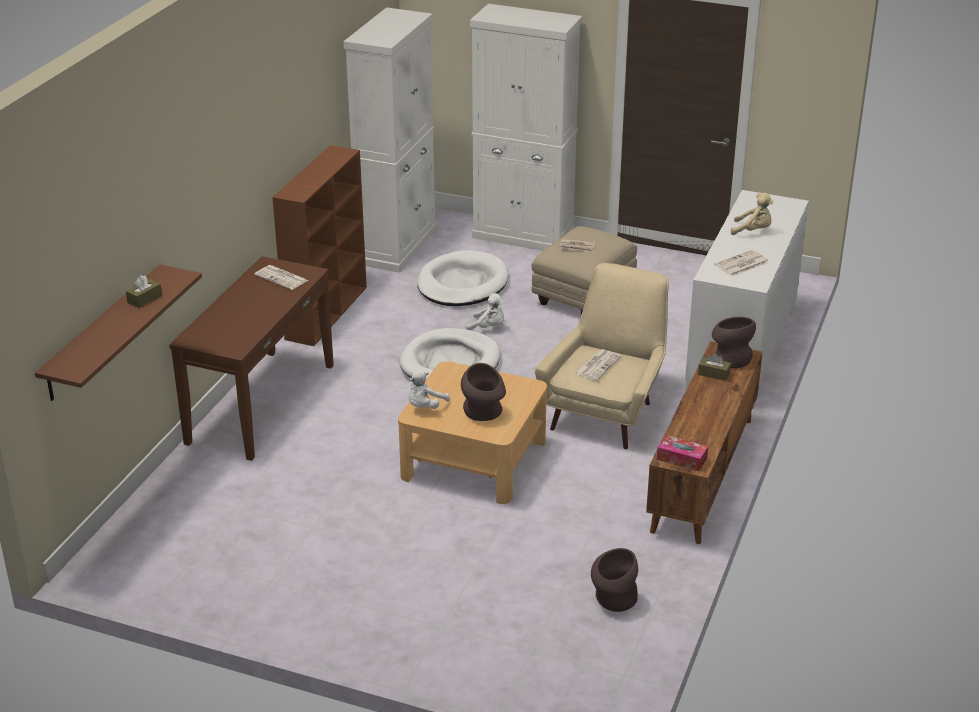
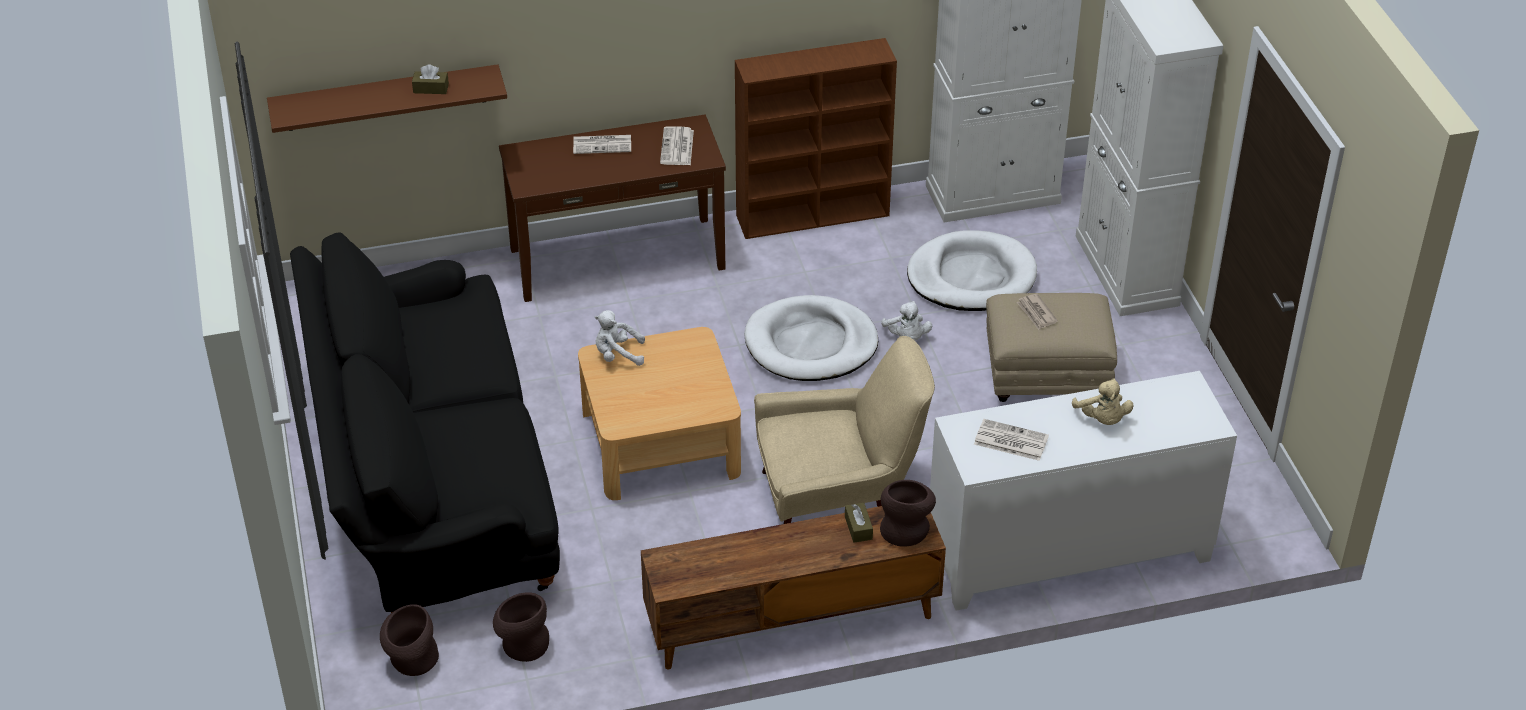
camera: 55 degrees right, 10 degrees up
(392, 578) = (432, 480): none -> black sofa
(483, 413) = (642, 398): brown vase -> brown vase (411, 661)
(597, 365) = (815, 437): newspaper -> newspaper (603, 144)
(681, 459) = (671, 569): tissue box -> none

